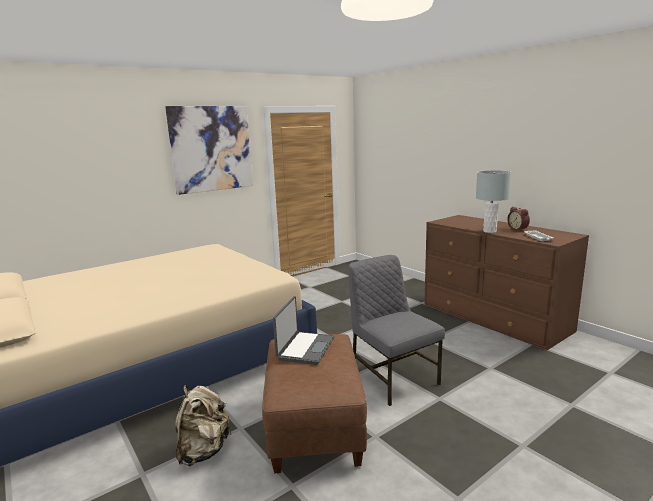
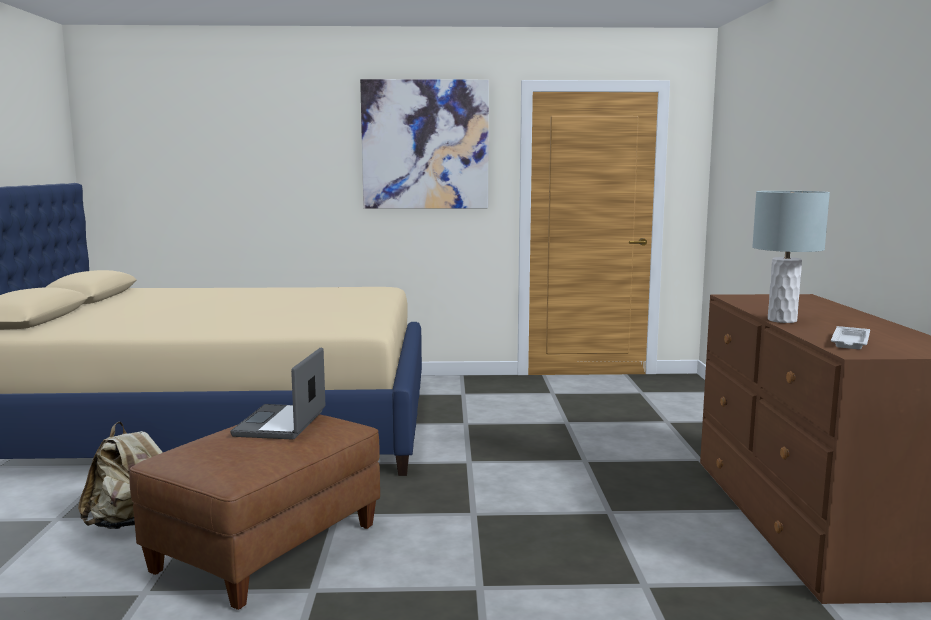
camera: 35 degrees right, 5 degrees down
(305, 348) = (282, 424): laptop -> laptop turned 135 degrees clockwise
(392, 377) = (462, 536): grey chair -> none
(518, 229) = (856, 326): alarm clock -> none

